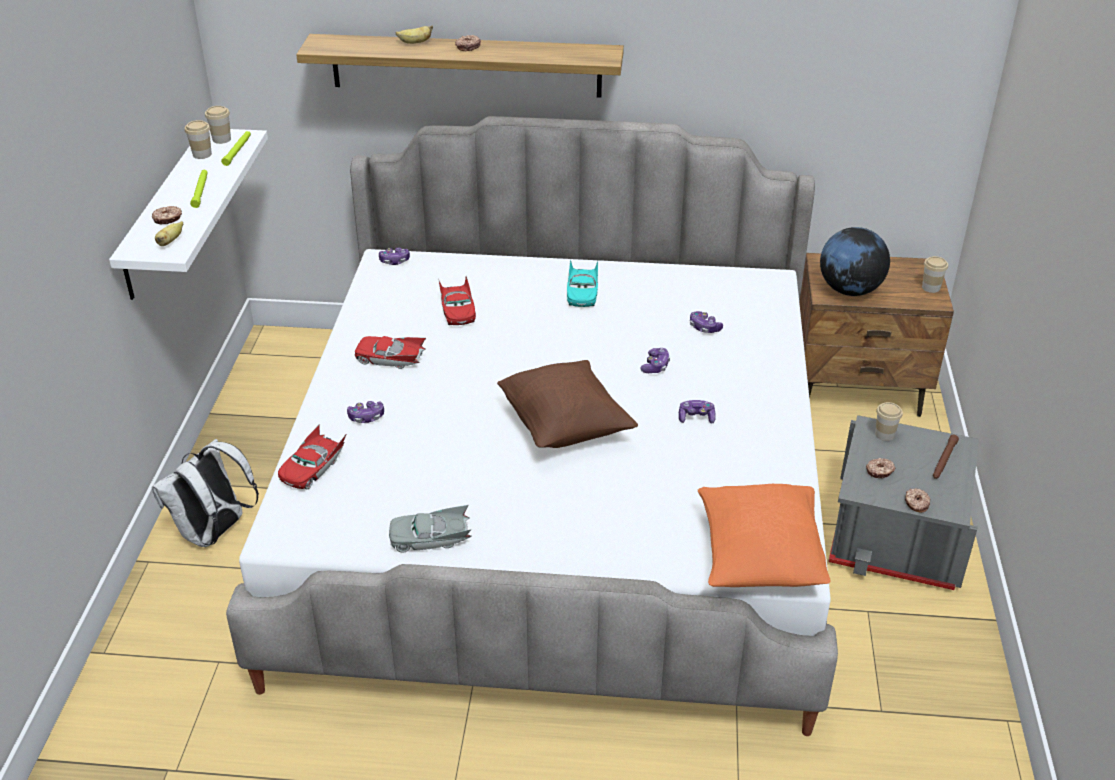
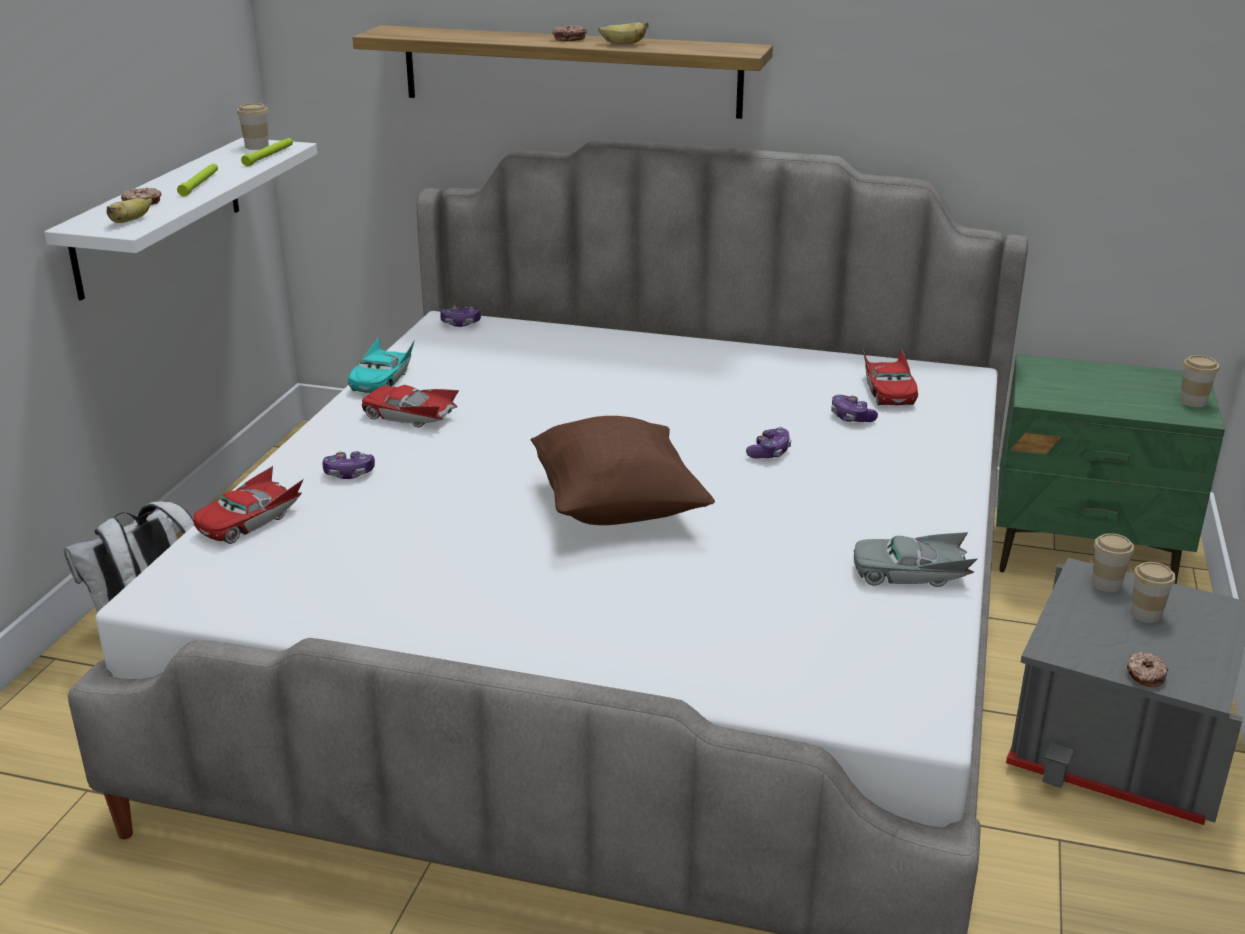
camera: 10 degrees right, 10 degrees down
(202, 154) = (224, 156): cup -> cup (1146, 614)
(415, 42) = (504, 34): banana -> banana (623, 44)
(430, 538) = (372, 617): grey toy car -> grey toy car (910, 574)
(457, 310) = (520, 375): red toy car -> red toy car (888, 391)
(582, 292) = (693, 370): turquoise toy car -> turquoise toy car (382, 379)
(696, 417) = (811, 513): game controller -> none
(759, 558) = (863, 694): orange pillow -> none
(849, 290) = (1072, 396): globe -> none
(858, 388) = (1085, 554): brown nightstand -> green nightstand
(880, 471) = (1092, 629): donut -> none
(944, 460) = (1196, 625): brown flashlight -> none

